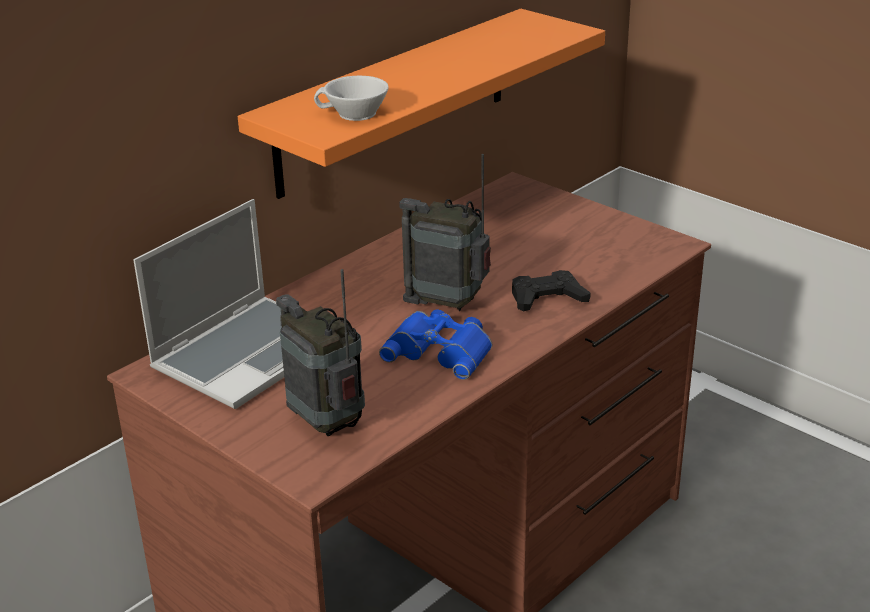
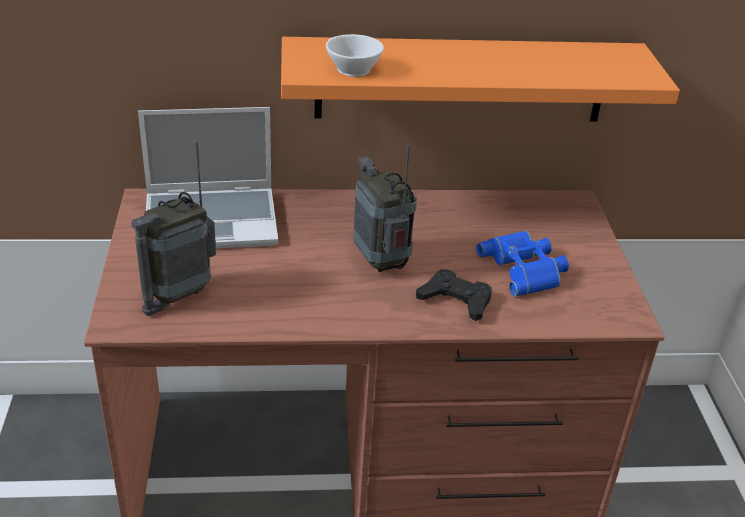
camera: 40 degrees right, 5 degrees up
(327, 424) = (178, 295): radio -> radio turned 135 degrees counterclockwise
(441, 350) = (322, 292): blue binoculars -> blue binoculars (525, 268)

